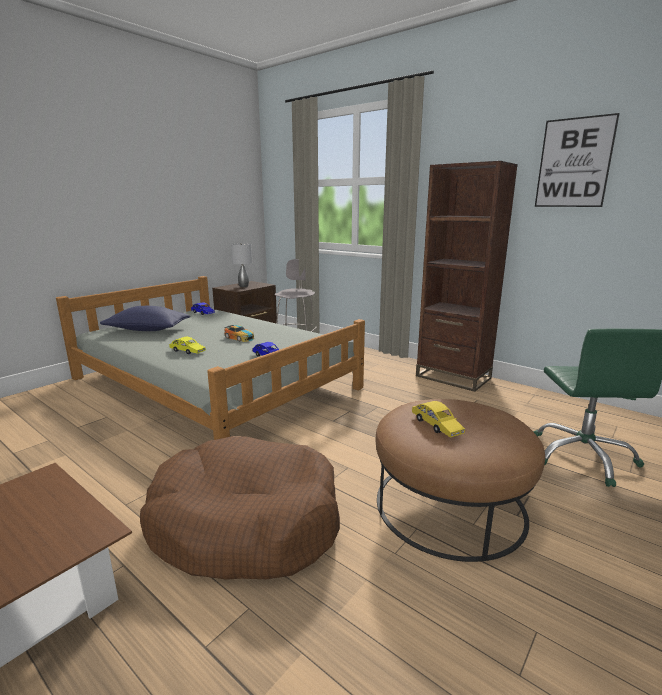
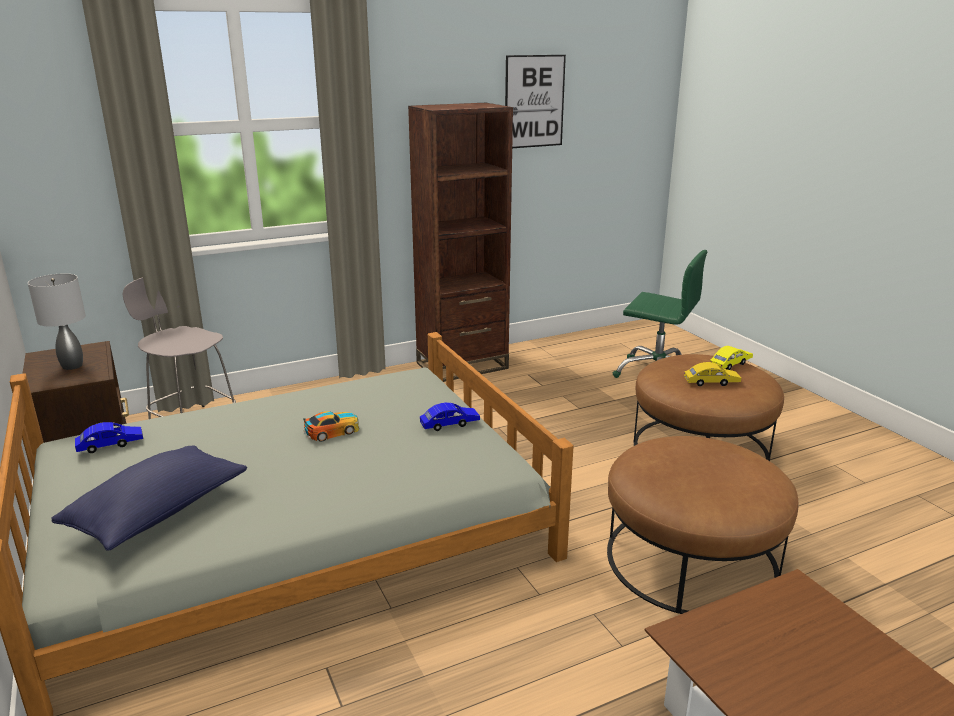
camera: 65 degrees left, 5 degrees up
(187, 351) = (355, 481): yellow toy car -> yellow toy car (730, 364)
(245, 523) = (690, 559): brown dog bed -> brown ottoman

